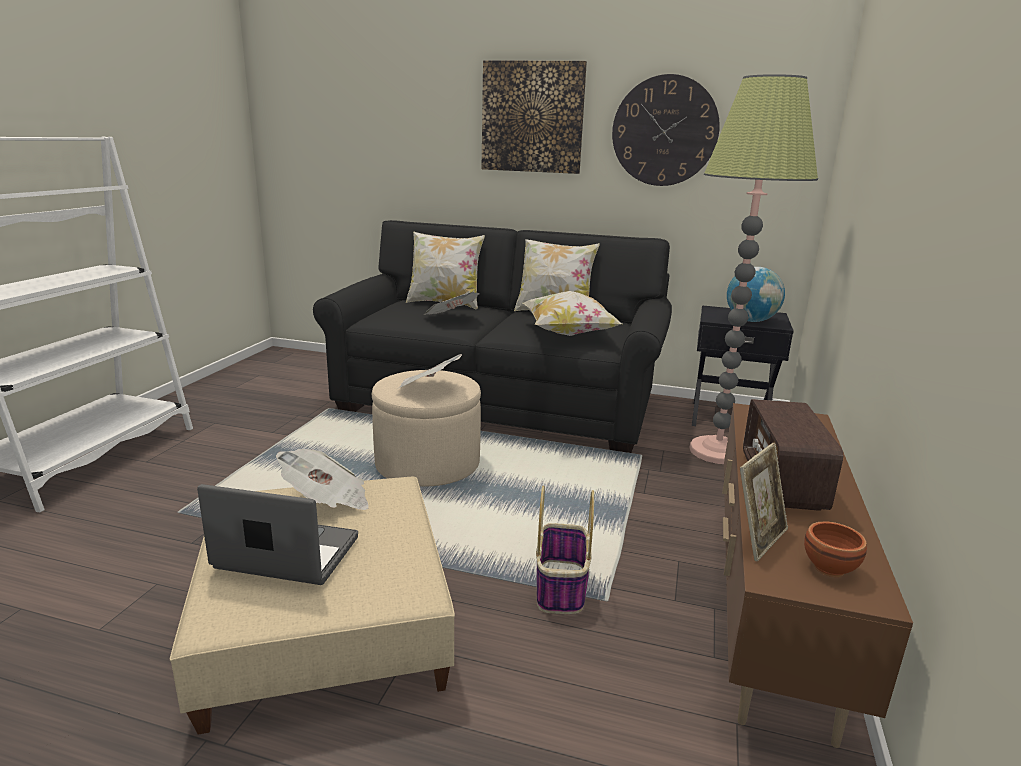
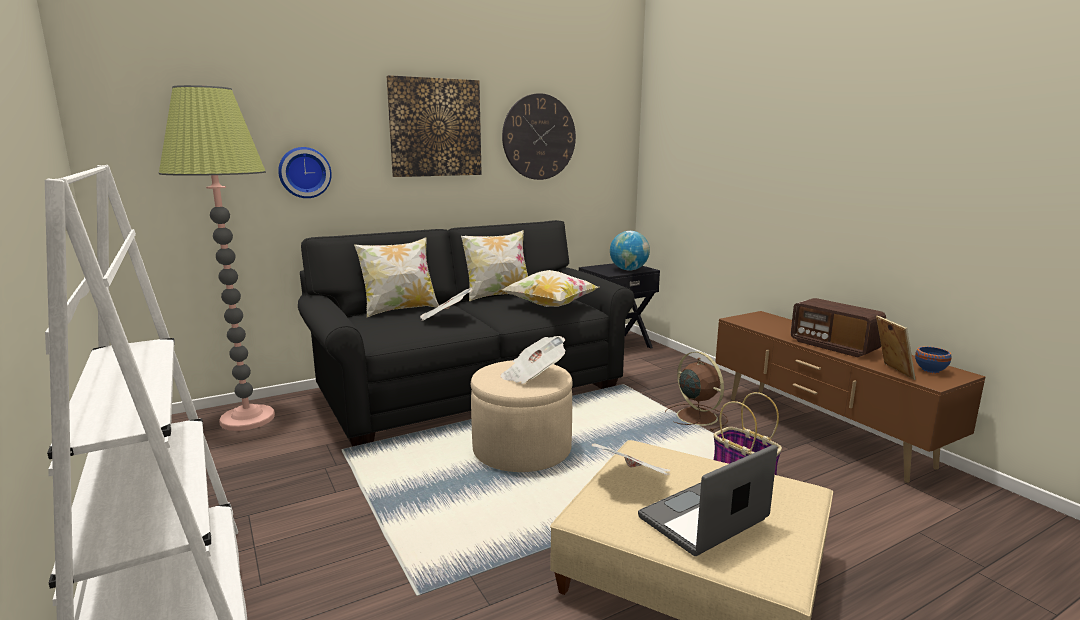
camera: 45 degrees left, 5 degrees down
(404, 159) = (304, 172): none -> wall clock
(645, 516) = (695, 416): none -> brown fan
(717, 451) = (650, 366): floor lamp -> floor lamp (247, 419)
(831, 569) = (931, 371): brown bowl -> blue bowl

